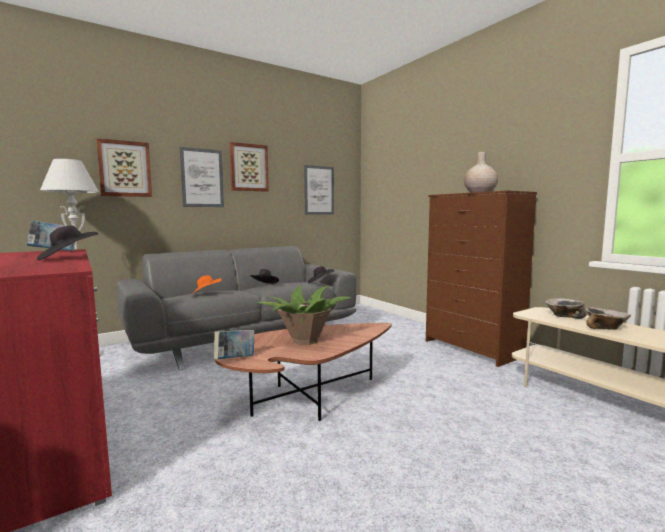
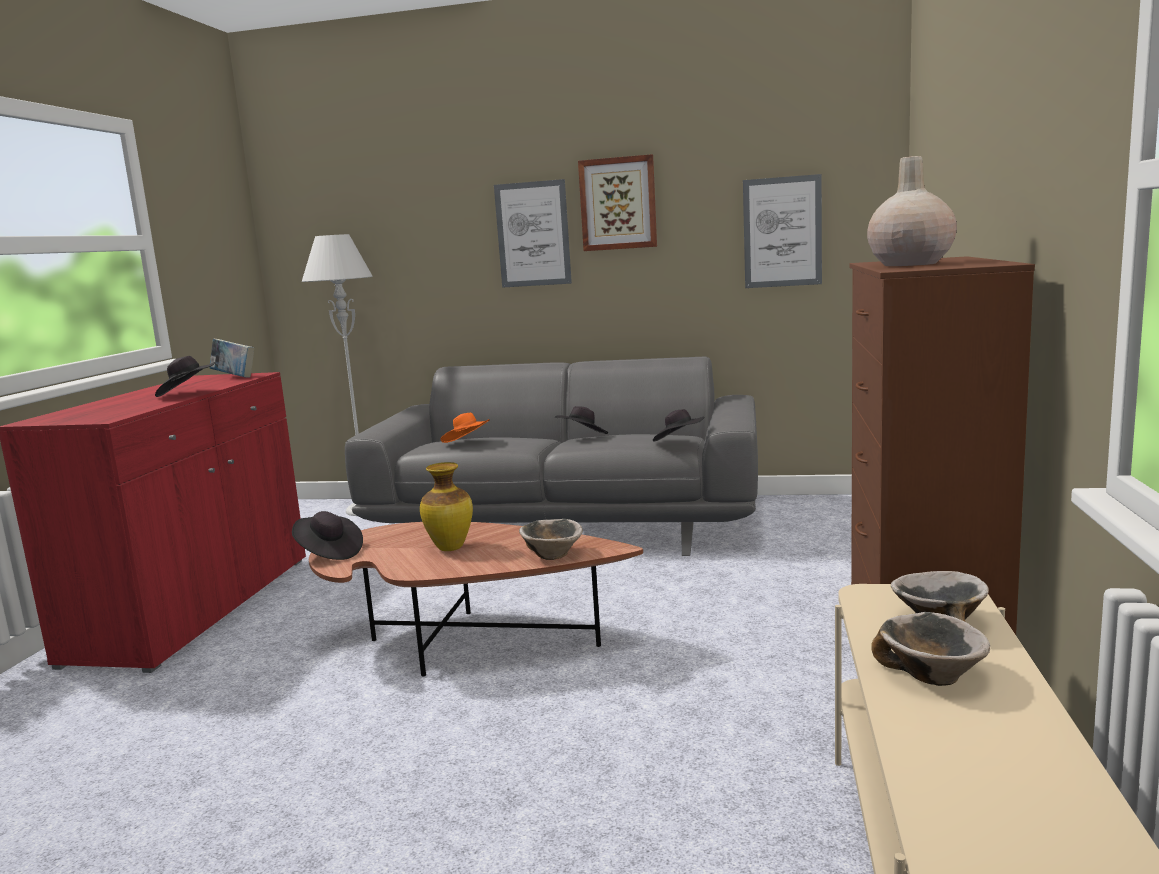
camera: 45 degrees right, 5 degrees up
(125, 169) = (418, 233): picture -> none
(235, 360) = (329, 553): book -> black hat
(304, 341) = (450, 548): potted plant -> vase
(363, 332) = (552, 555): none -> bowl

